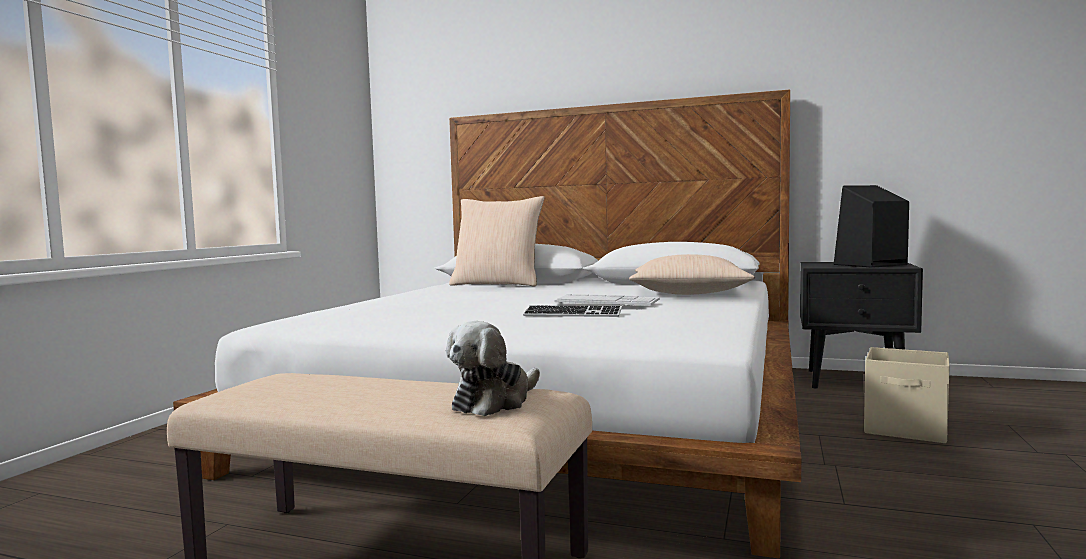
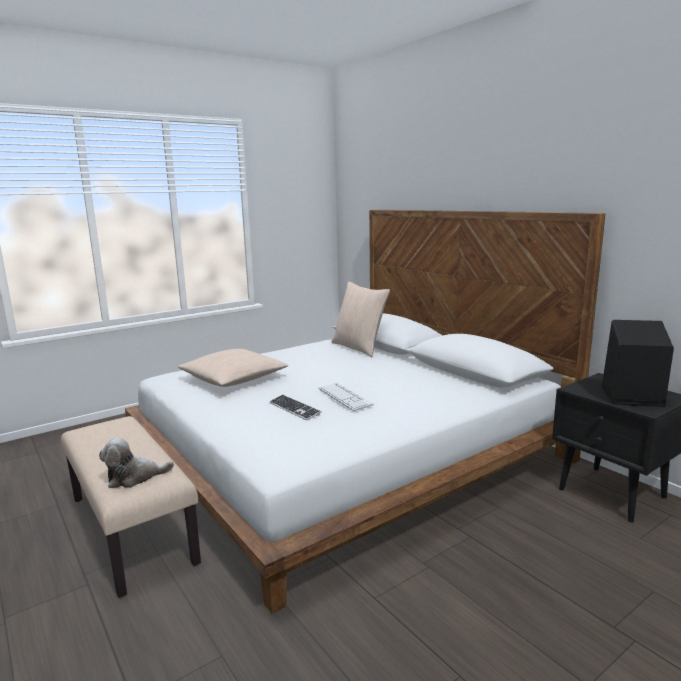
camera: 35 degrees right, 10 degrees up
(689, 293) = (431, 395): beige pillow -> beige pillow (234, 379)
(906, 429) = (549, 558): beige storage box -> none

